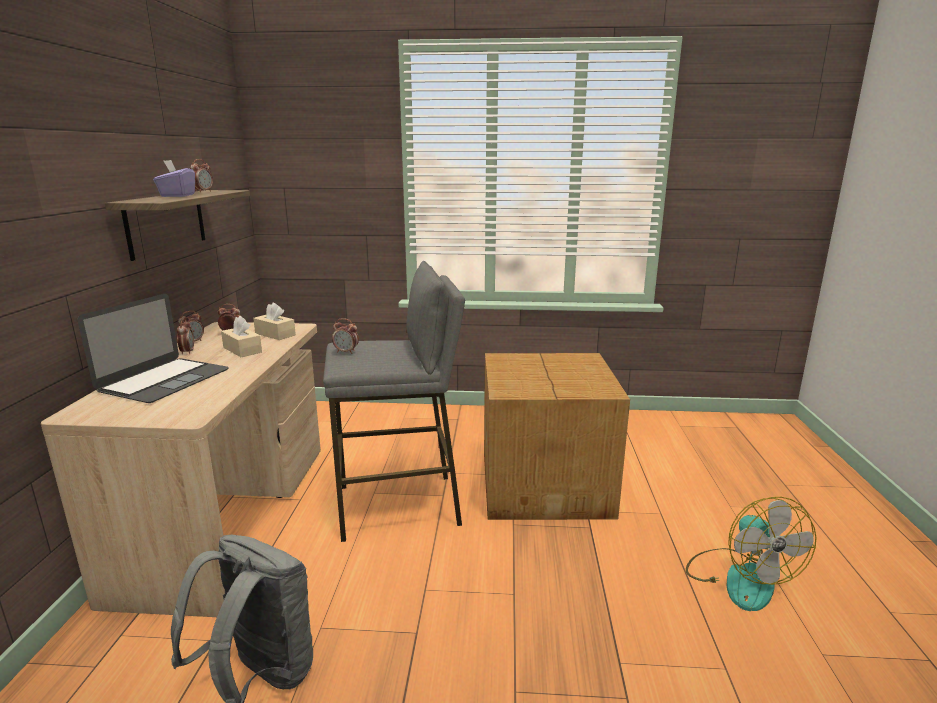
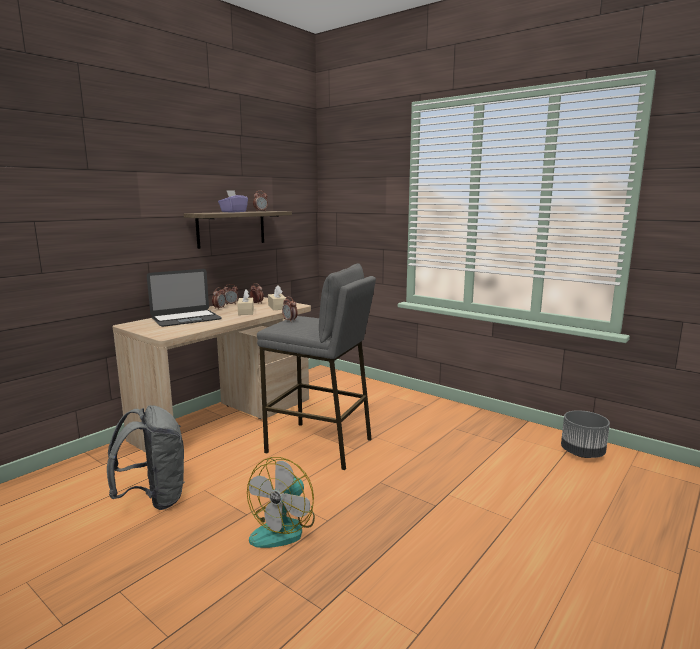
camera: 35 degrees right, 5 degrees down
(546, 483) = (439, 466): cardboard box -> none
(638, 426) = (582, 453): none -> grey planter
(740, 578) = (520, 589): fan -> fan (284, 528)

